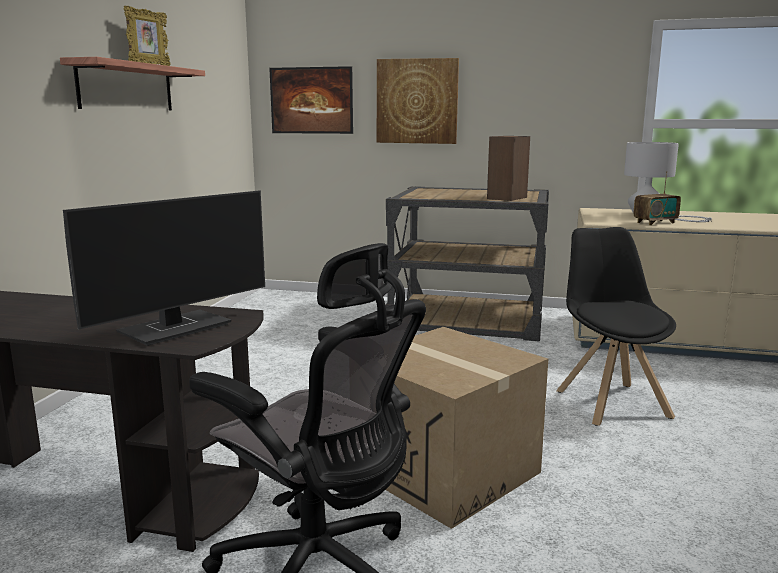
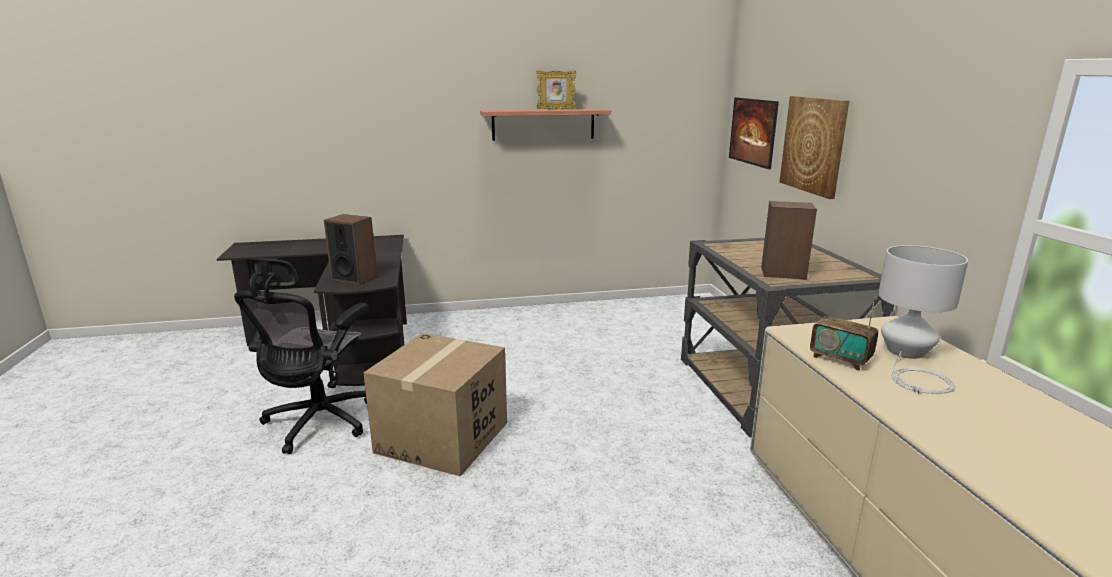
camera: 65 degrees right, 5 degrees up
(177, 328) = (354, 278): monitor -> speaker
(609, 401) = (625, 497): black chair -> none

